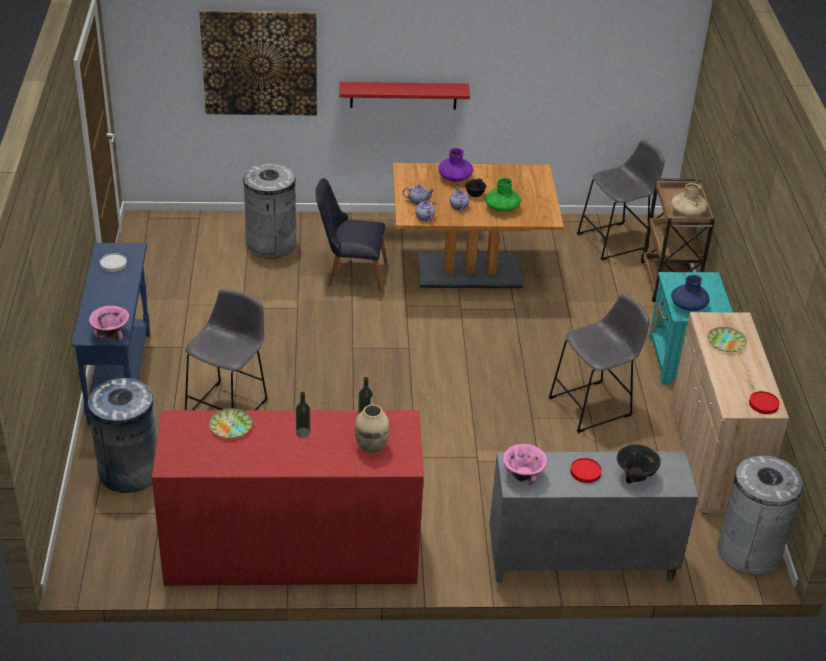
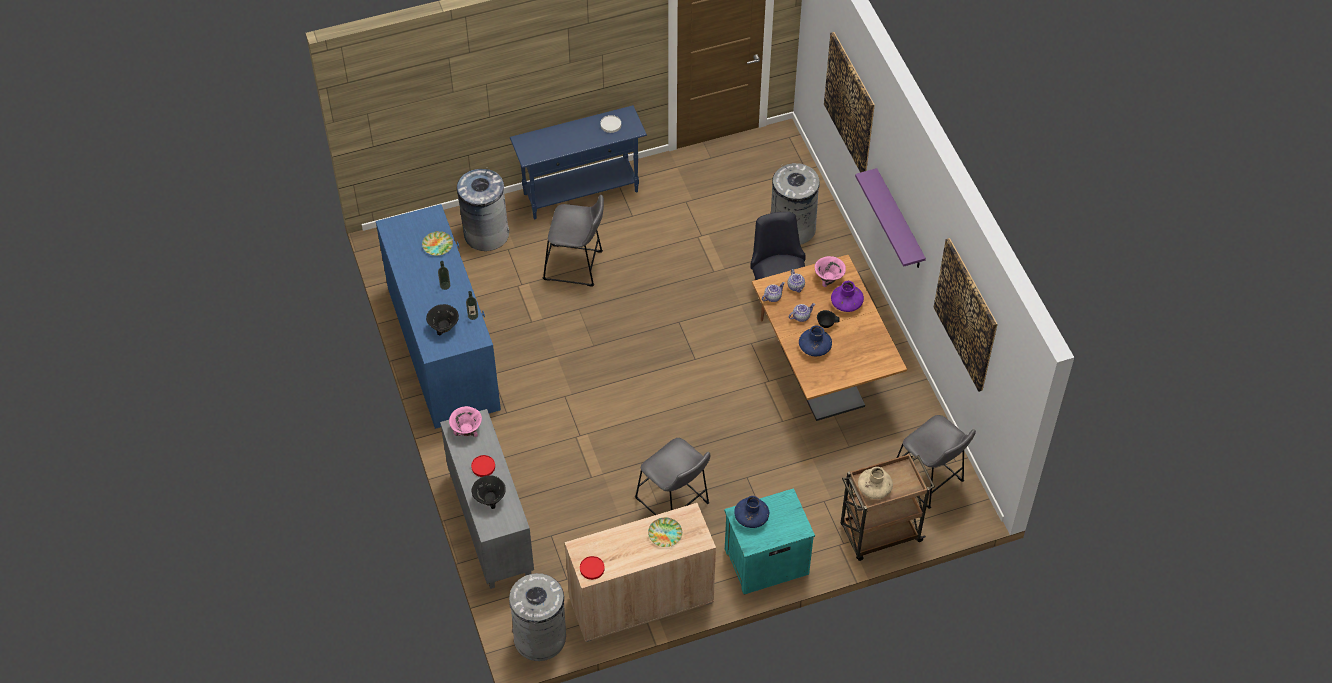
camera: 75 degrees right, 15 degrees up
(111, 334) = (529, 153): pink bowl -> pink bowl (829, 278)
(291, 550) = (443, 348): red dresser -> blue dresser
(371, 446) = (443, 327): beige vase -> black bowl
(403, 95) = (899, 221): red shelf -> purple shelf
(502, 208) = (814, 347): green vase -> blue vase
(563, 65) = (966, 314): none -> picture

